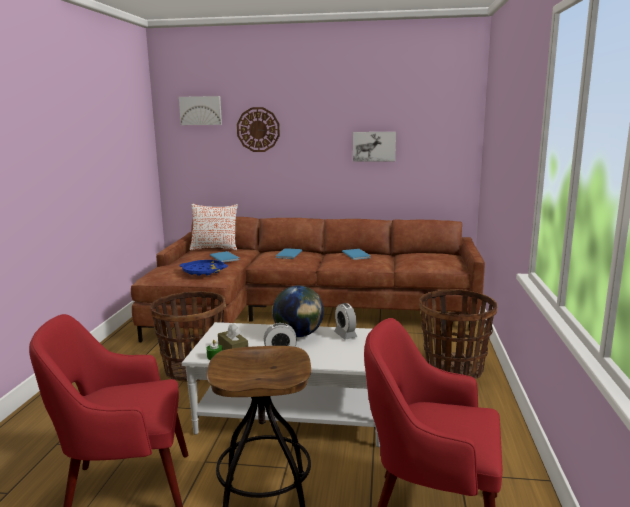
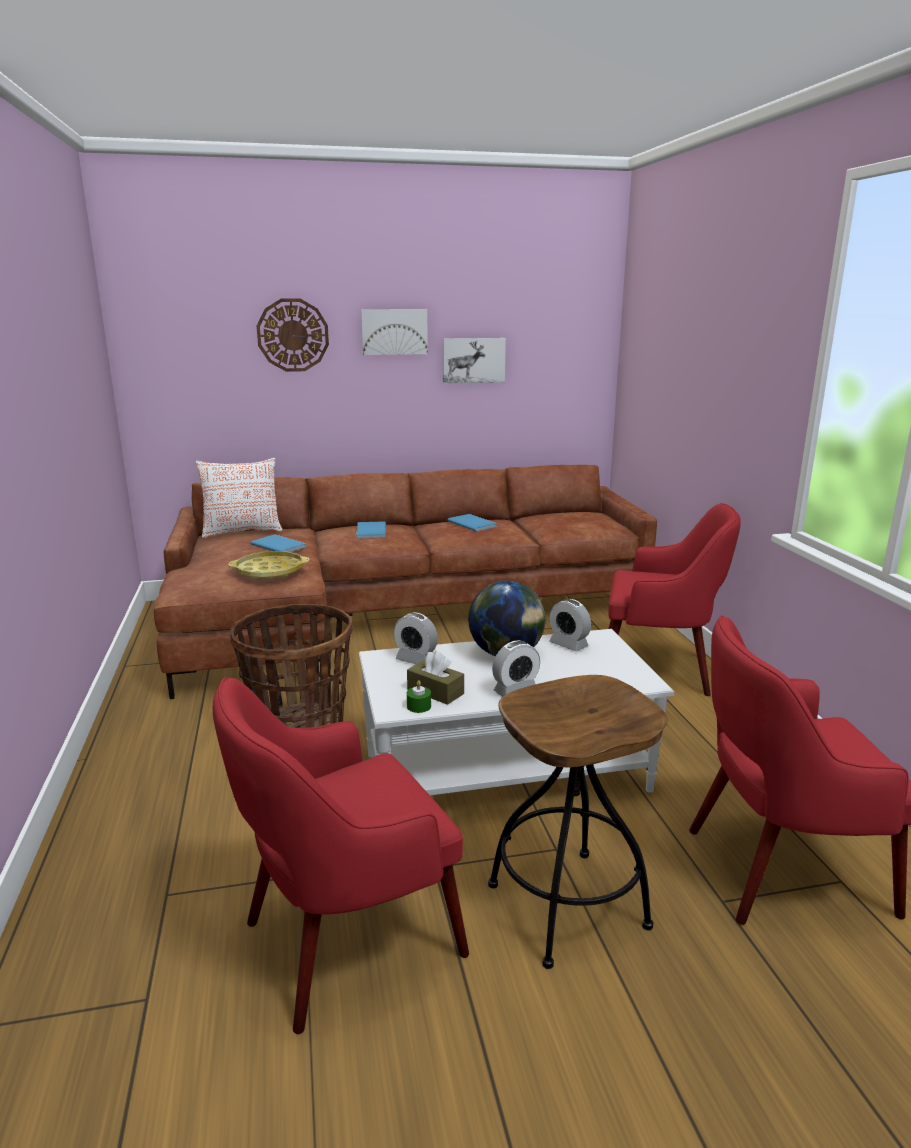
camera: 20 degrees left, 5 degrees up
(201, 110) = (192, 303): picture -> picture (394, 331)
(203, 271) = (269, 571): blue tray -> yellow tray
(241, 331) = (416, 660): none -> alarm clock
(453, 370) = (658, 670): basket -> red armchair

